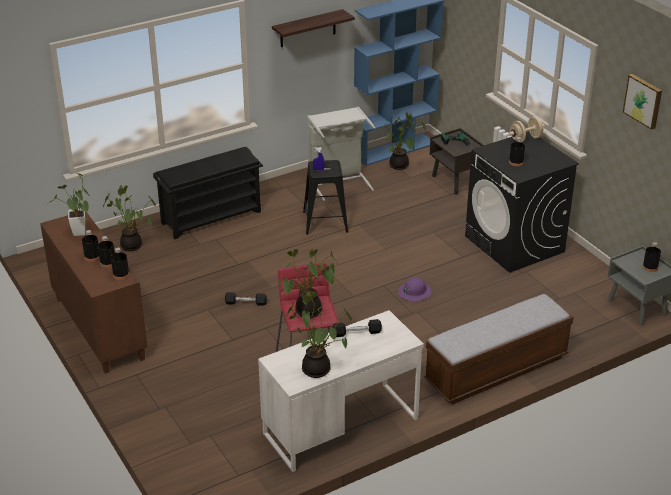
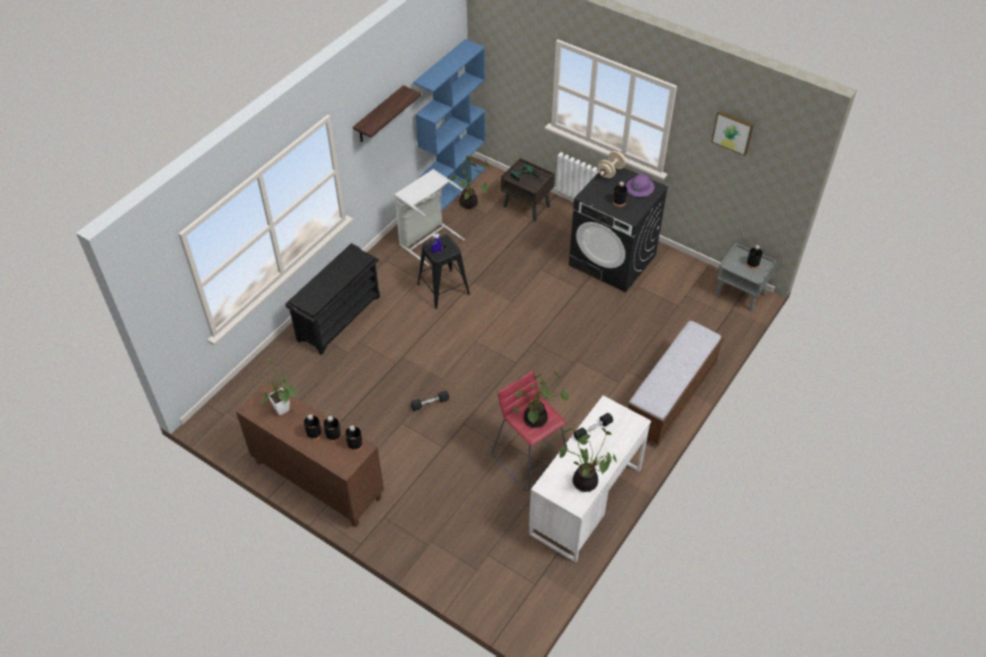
camera: 25 degrees left, 15 degrees up
(133, 245) = (286, 375): potted plant -> none
(414, 292) = (563, 340): purple hard hat -> purple hard hat (639, 187)

